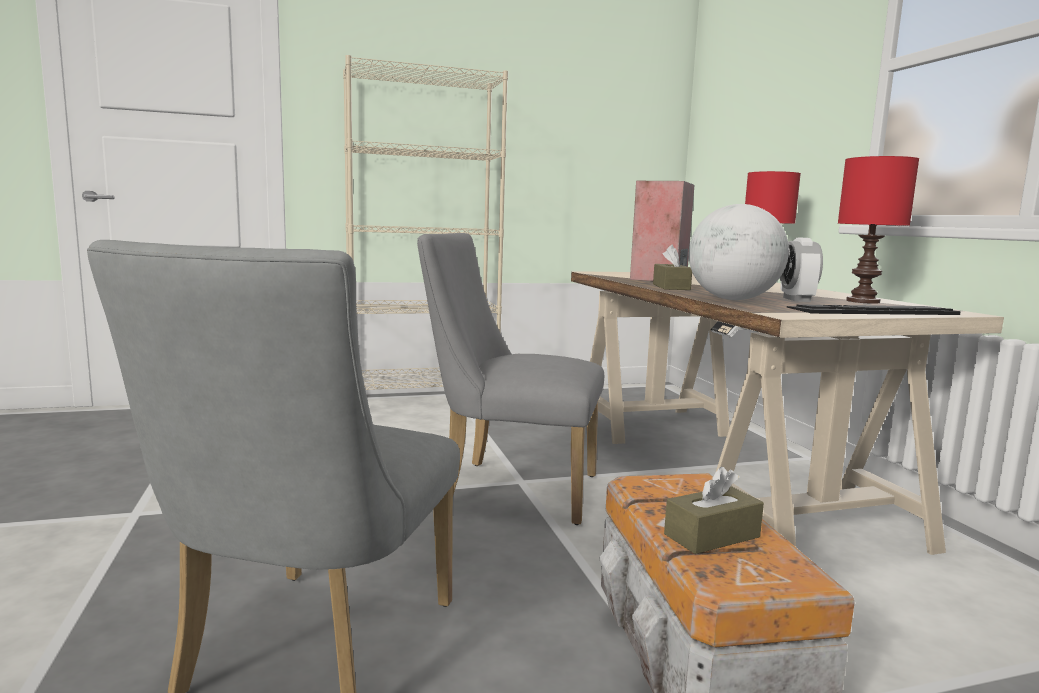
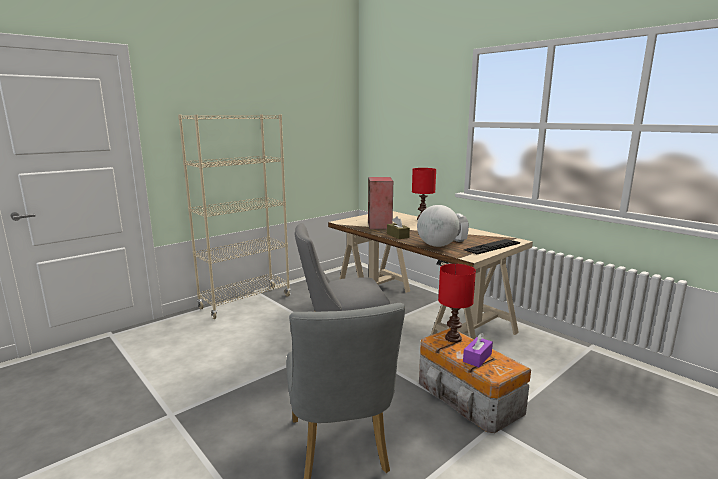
camera: 25 degrees left, 5 degrees up
(712, 535) = (477, 357): brown tissue box -> purple tissue box
(864, 301) = (480, 236): red table lamp -> red table lamp (454, 338)

